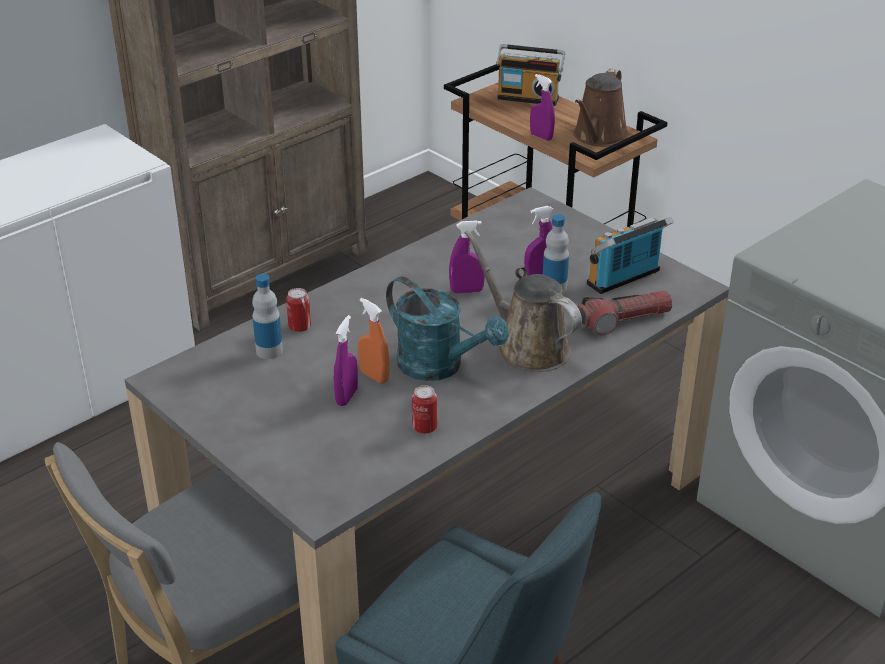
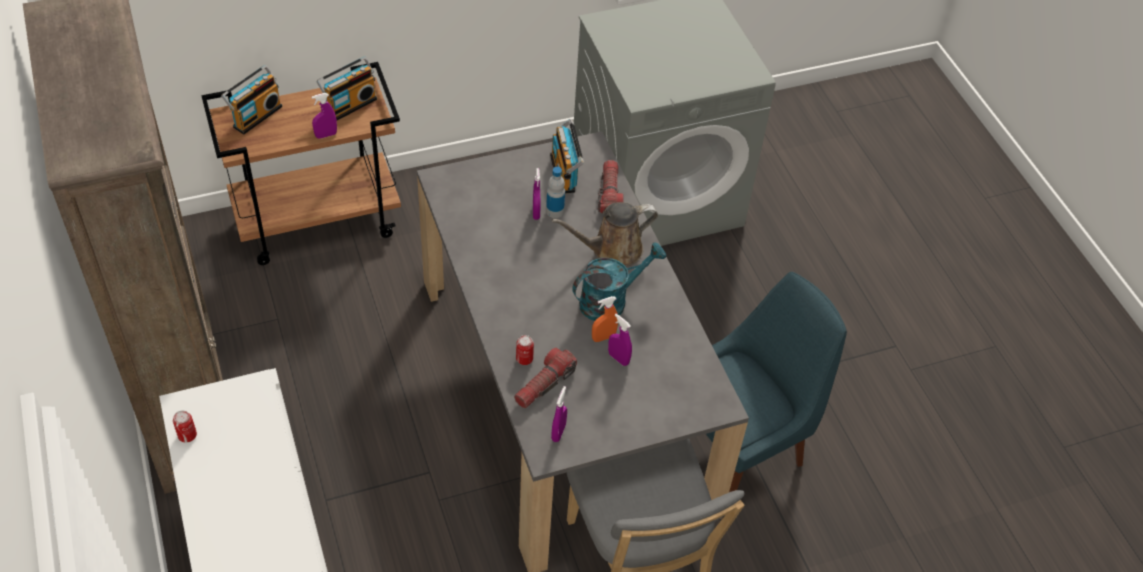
camera: 70 degrees left, 15 degrees up
(269, 351) = (544, 384): bottle -> flashlight
(424, 427) = (669, 330): can -> can (187, 435)
(466, 291) = (532, 255): purple spray bottle -> purple spray bottle (558, 432)
(598, 137) = (349, 105): brown watering can -> radio

